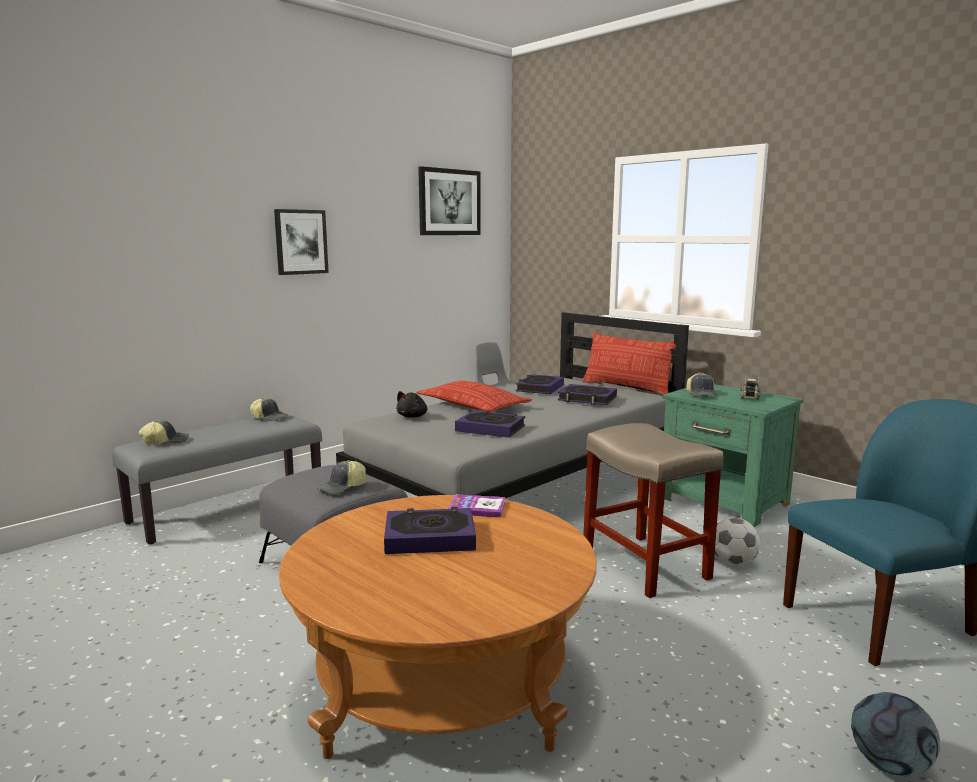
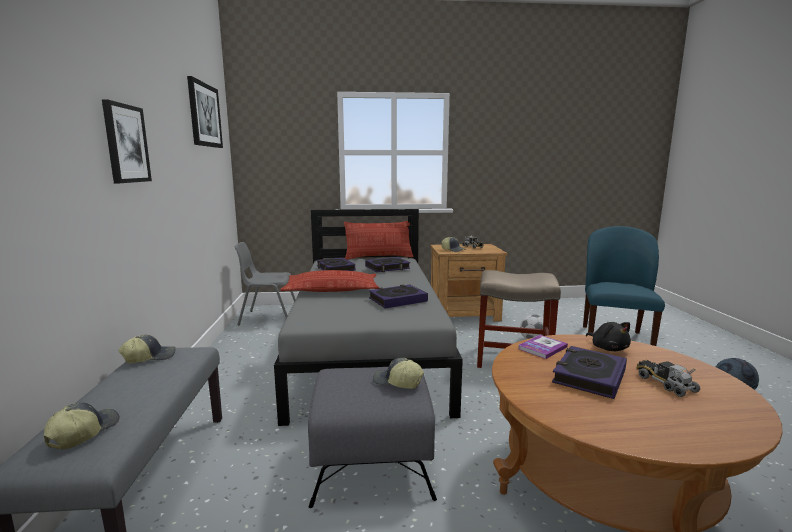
camera: 50 degrees left, 0 degrees up
(343, 488) = (397, 382): cap -> cap turned 120 degrees clockwise
(413, 416) = (319, 309): black plush toy -> black plush toy (608, 348)
(466, 574) = (664, 383): none -> toy truck
(724, 501) = (465, 314): green nightstand -> brown nightstand

